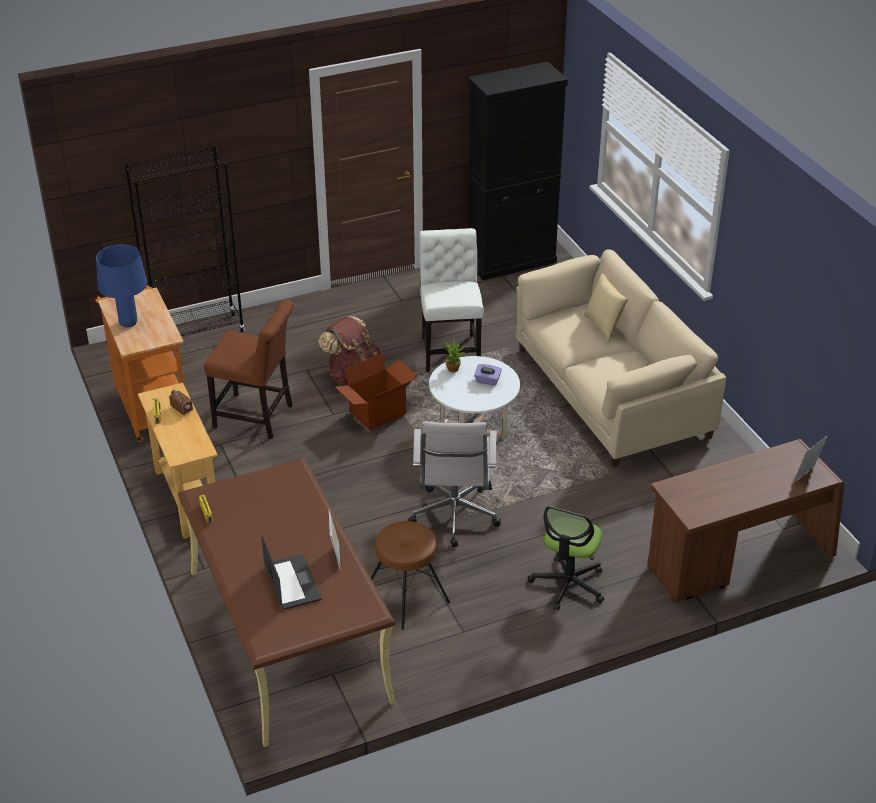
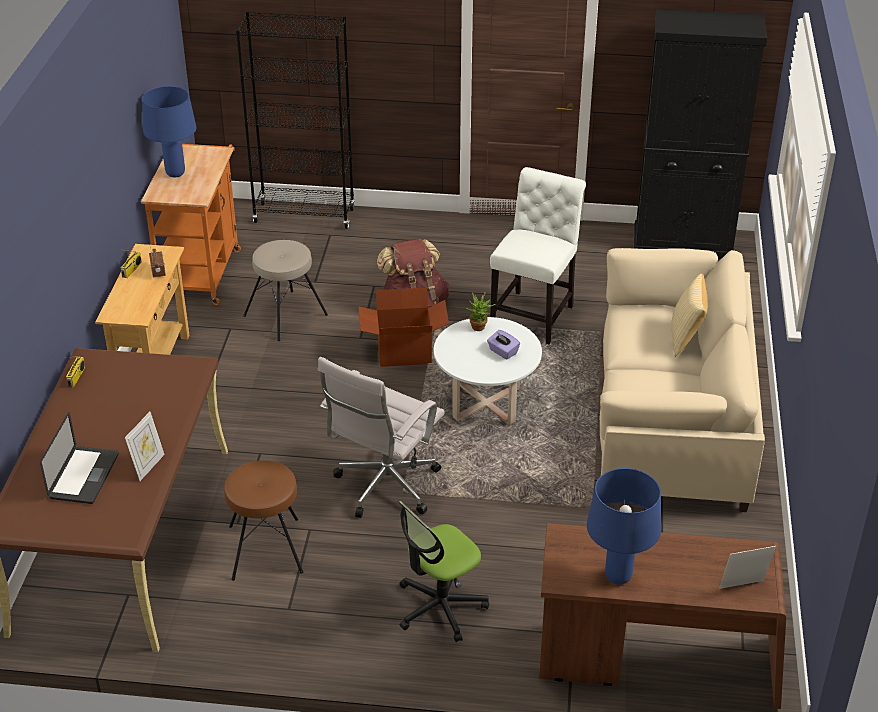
camera: 30 degrees right, 0 degrees up
(257, 418) = (286, 315): brown chair -> beige stool
(726, 500) = (617, 577): none -> blue table lamp

